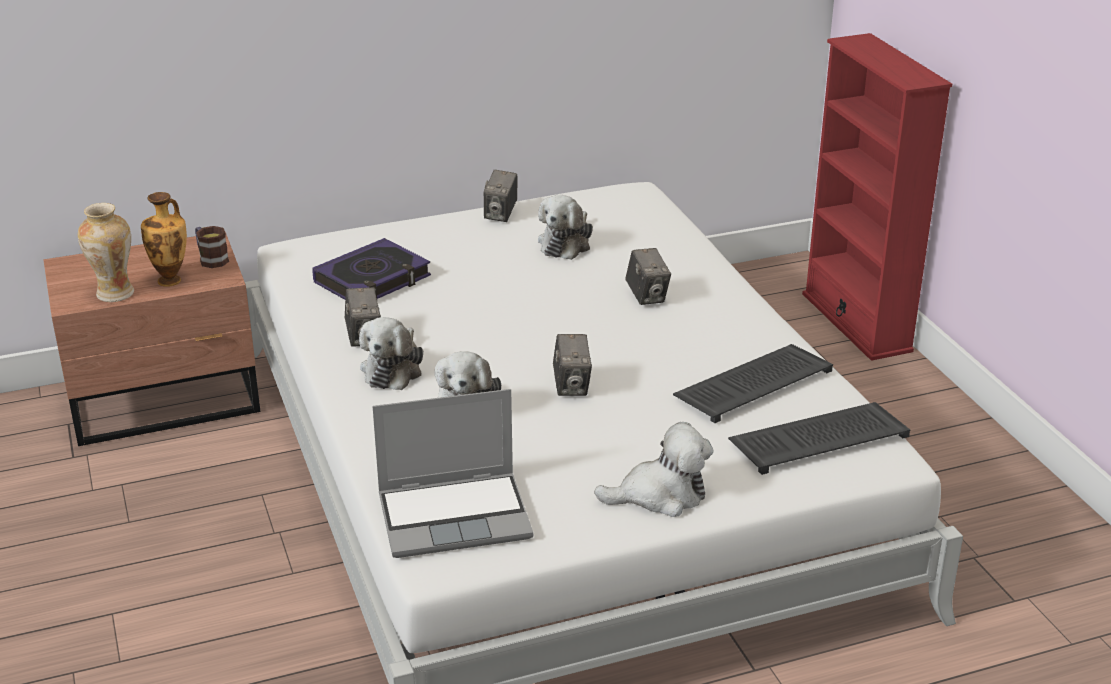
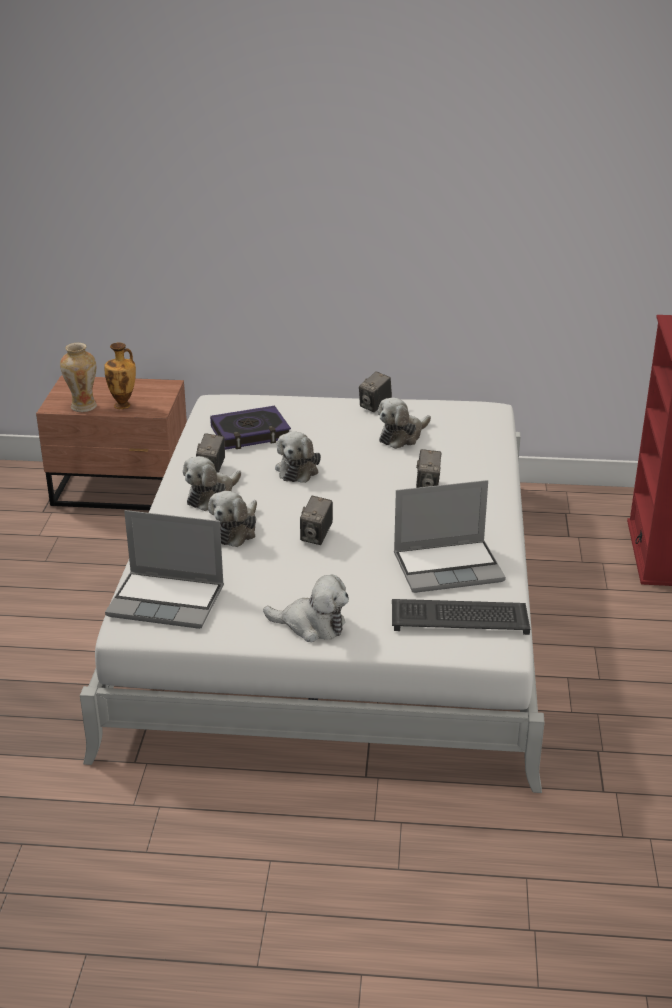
camera: 25 degrees right, 0 degrees up
(211, 259) = (159, 396): mug -> none
(474, 310) = (298, 469): none -> plush toy
(753, 383) = (449, 567): keyboard -> laptop

